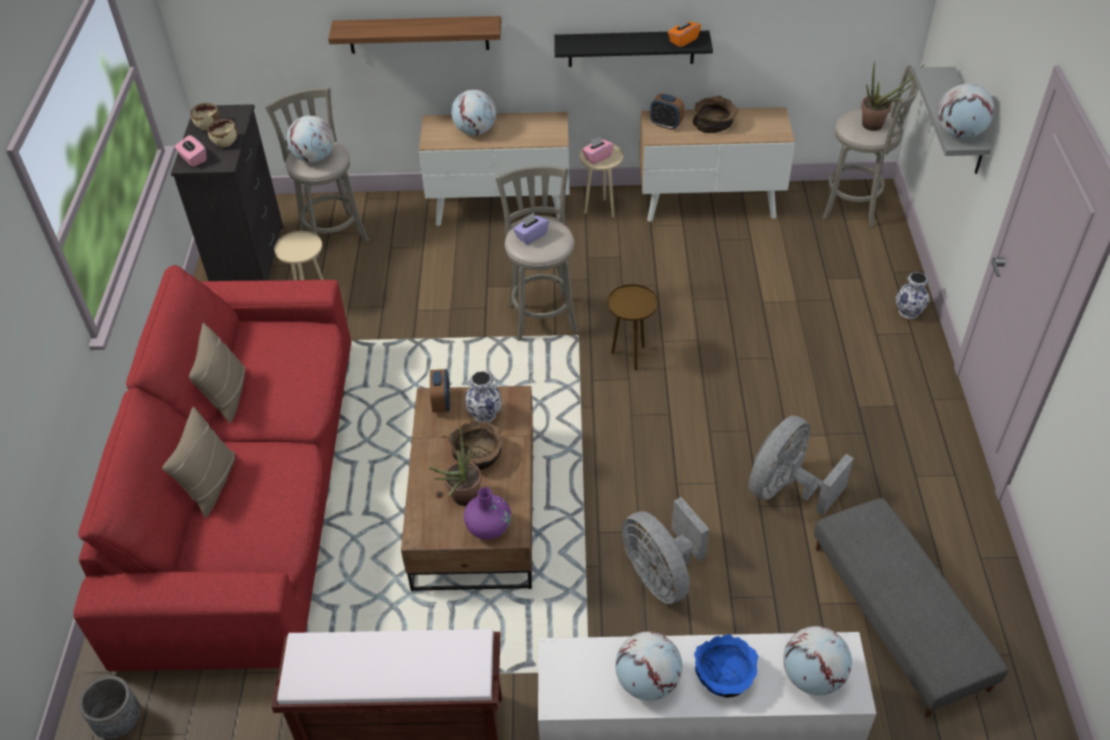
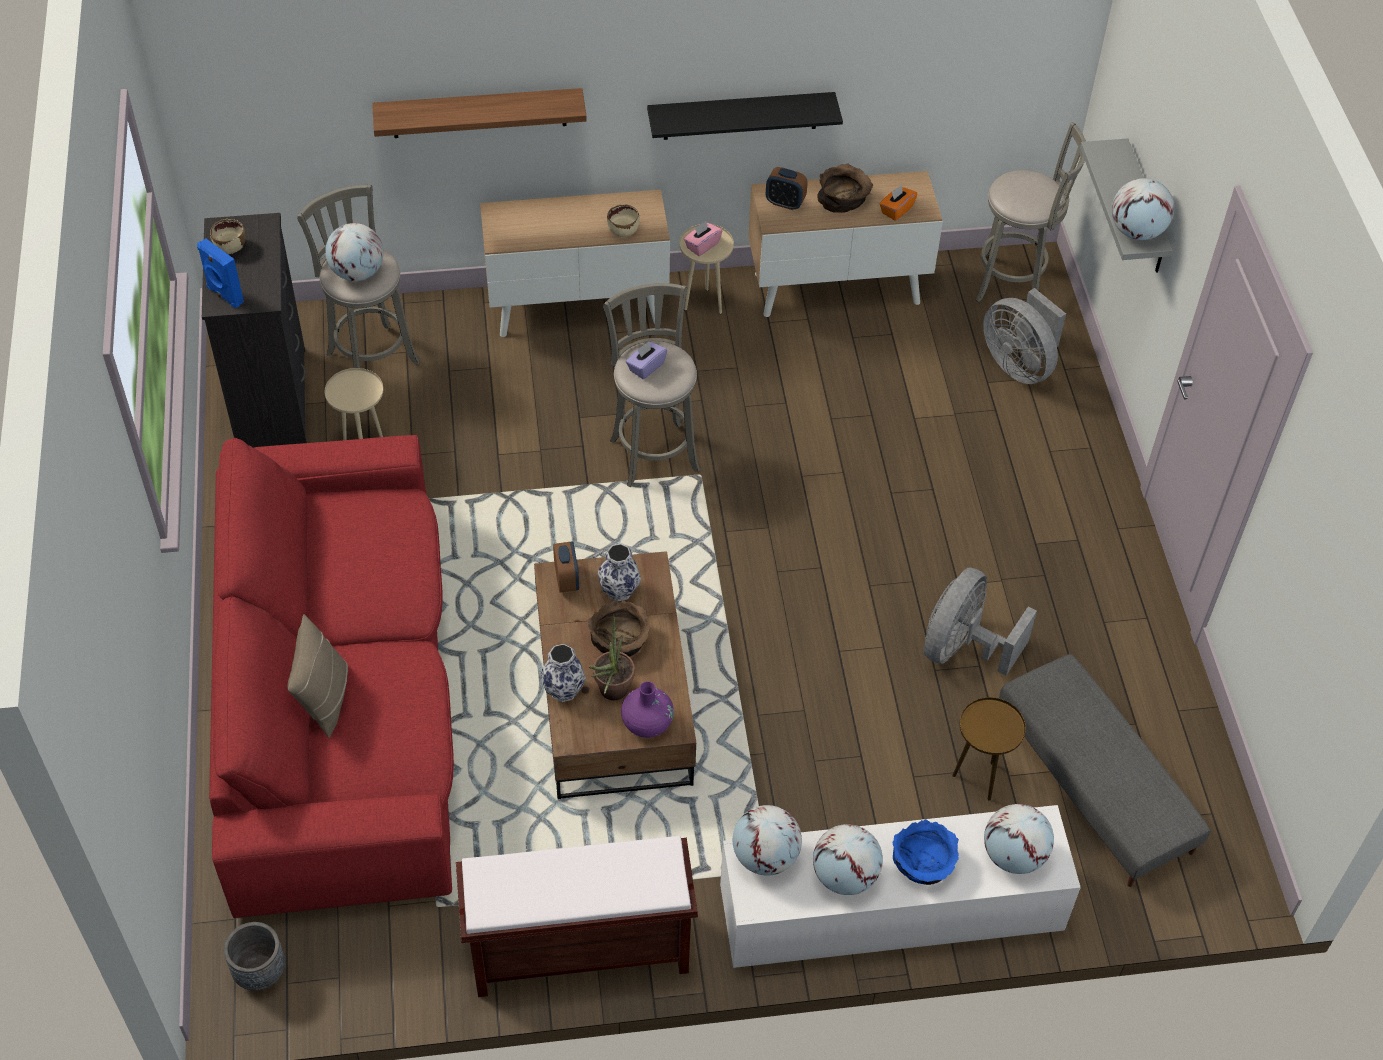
camera: 10 degrees left, 5 degrees up
(193, 159) = (224, 295): pink tissue box -> blue speaker
(225, 142) = (259, 270): beige bowl -> beige bowl (623, 231)
(227, 395) = (315, 590): beige pillow -> none
(475, 131) = (551, 223): globe -> globe (765, 857)
(630, 356) = (766, 498): brown side table -> brown side table (978, 779)
(661, 575) = (835, 758): grey fan -> grey fan (1019, 364)
(683, 40) = (805, 108): orange tissue box -> orange tissue box (896, 210)
(877, 125) = (1038, 194): potted plant -> none
(909, 312) = (1086, 421): vase -> vase (564, 690)

